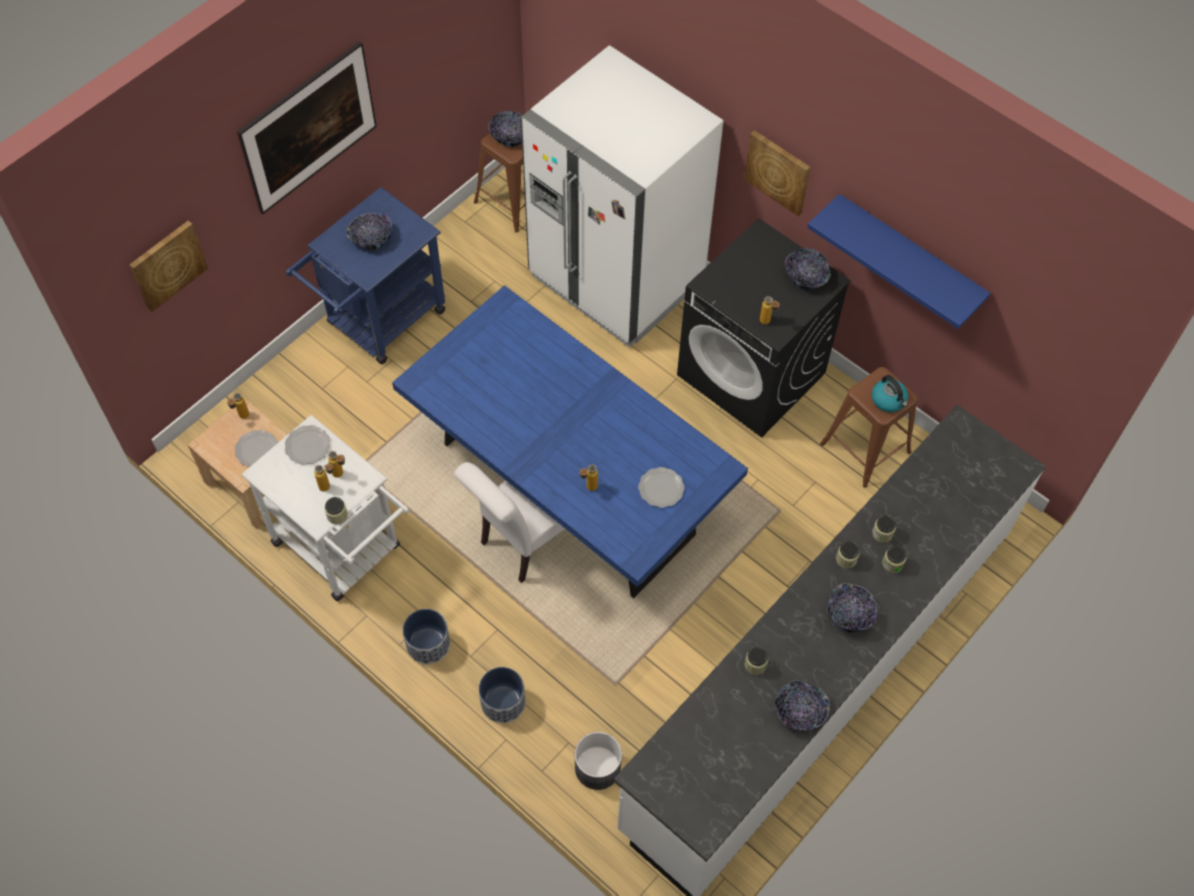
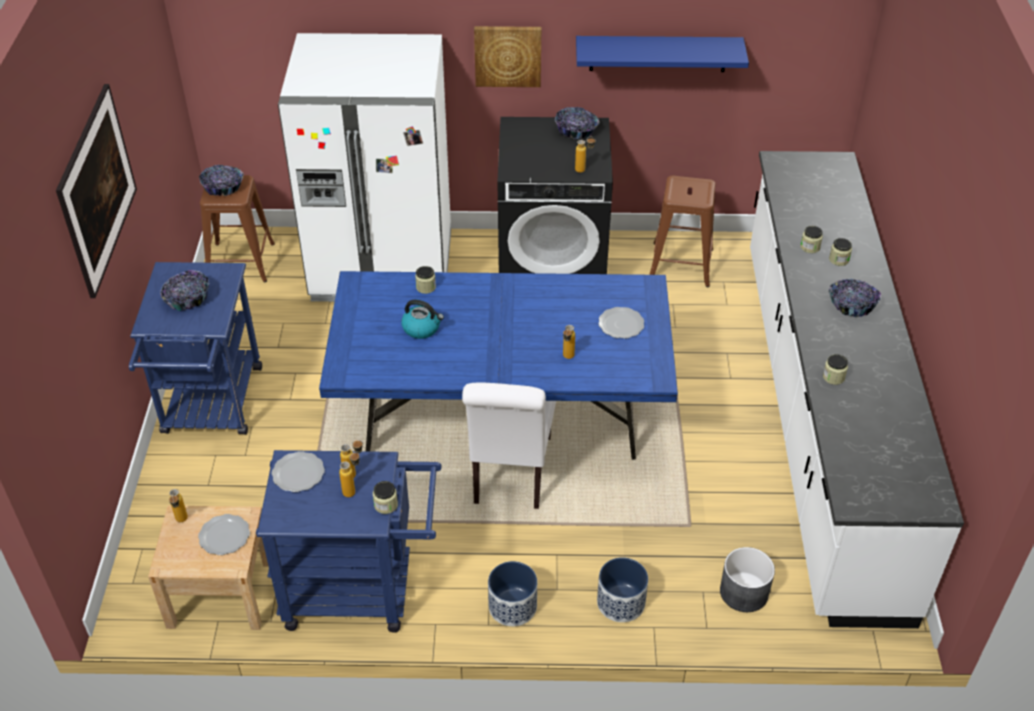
camera: 40 degrees left, 15 degrees down
(167, 264) = (47, 371): picture -> none
(344, 551) = (361, 590): white cart -> blue cart
(799, 712) = (898, 384): bowl -> none
(846, 559) = (807, 276): jar -> jar (426, 287)
(889, 400) = (697, 191): kettle -> kettle (422, 328)

